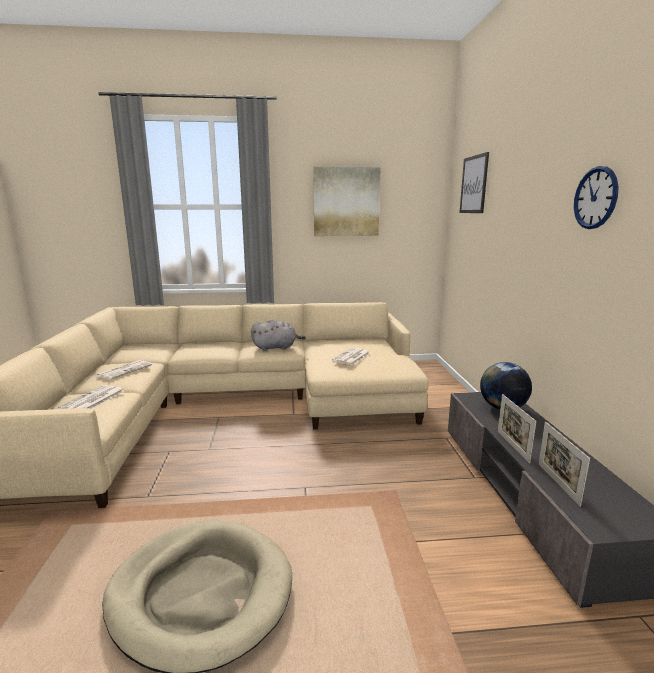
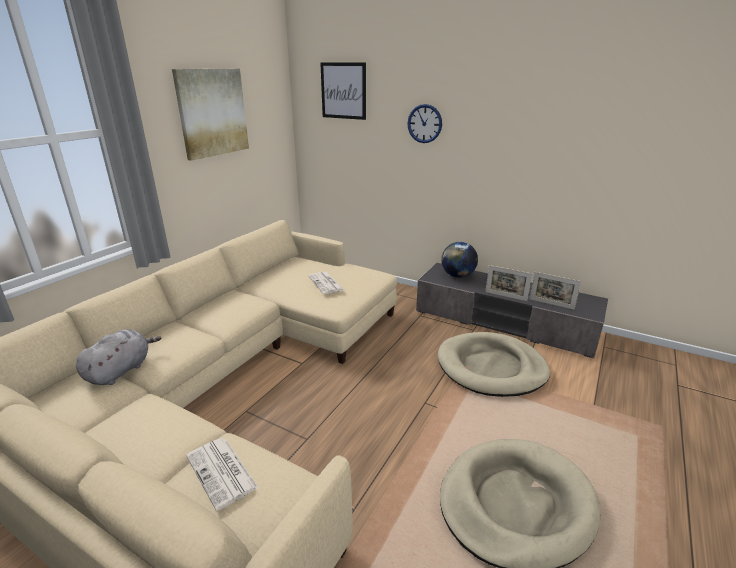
camera: 55 degrees left, 10 degrees up
(125, 370) = (145, 426): newspaper -> none
(276, 347) = (239, 306): grey plush toy -> grey plush toy (121, 370)
(416, 512) = (491, 367): none -> beige dog bed
(595, 198) = (514, 117): wall clock -> wall clock (424, 123)

